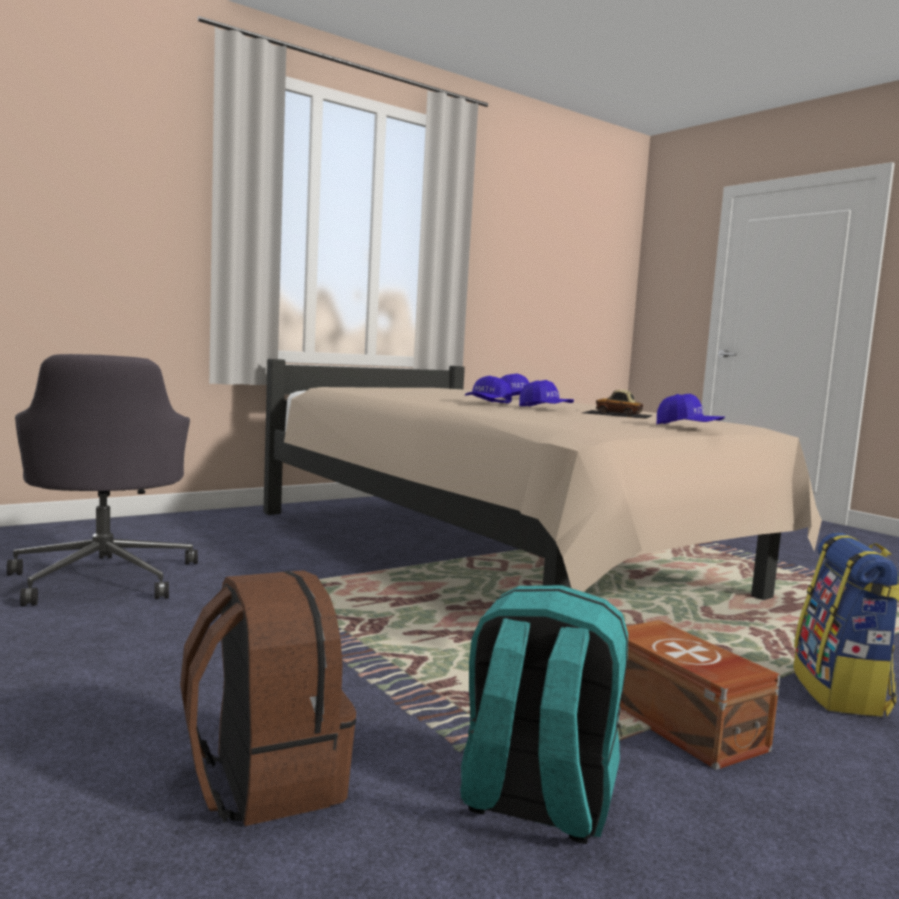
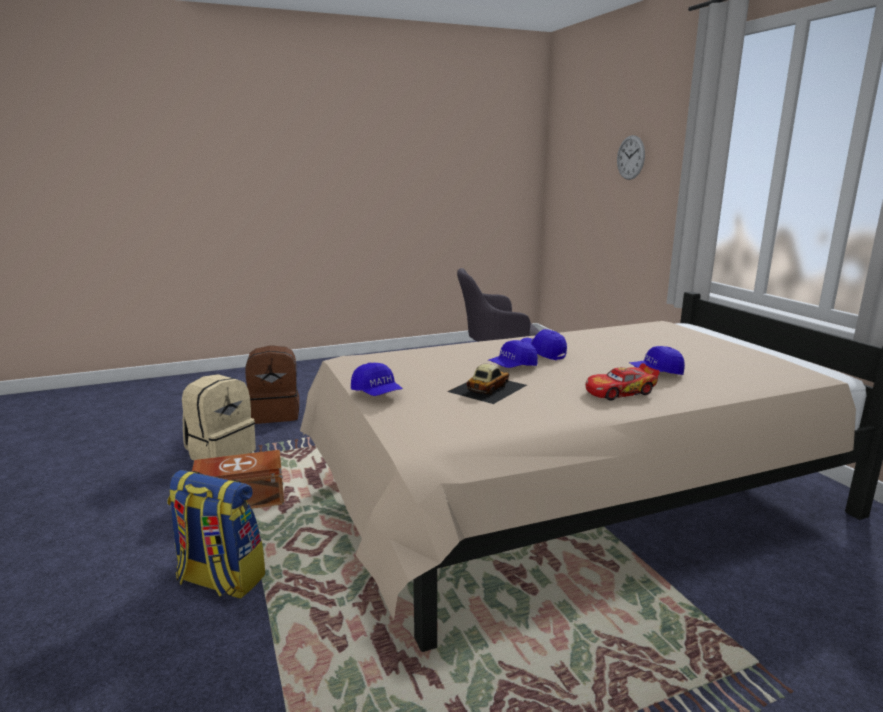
camera: 105 degrees right, 10 degrees up
(68, 180) = (630, 157): none -> wall clock
(535, 801) = (221, 453): turquoise backpack -> beige backpack
(574, 403) = (620, 392): none -> toy car
(688, 427) = (377, 393): blue cap -> blue cap turned 90 degrees counterclockwise

